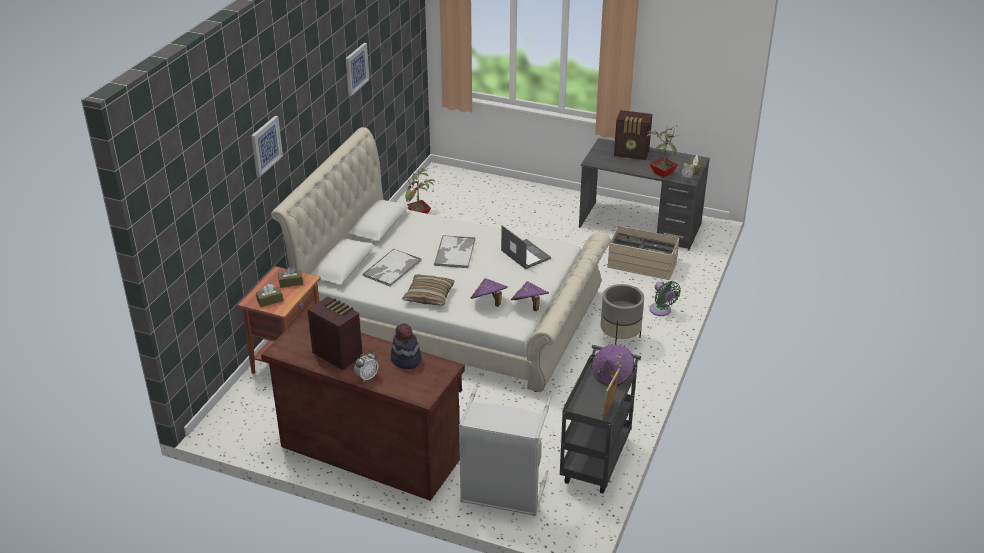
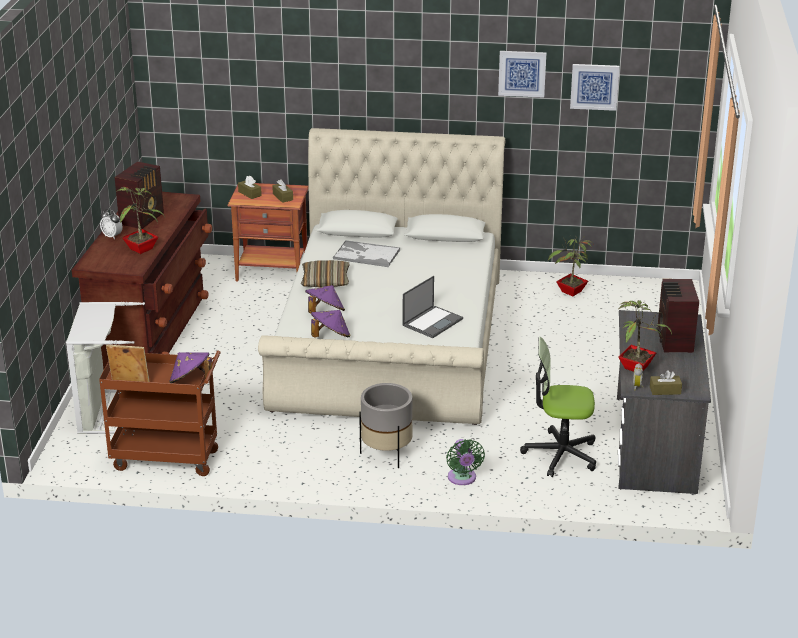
camera: 75 degrees right, 5 degrees down
(266, 145) = (324, 64): picture -> picture (594, 86)
(406, 360) = (142, 249): hat -> potted plant
(455, 252) = (414, 281): tray -> none
(596, 460) = (168, 461): grey cart -> brown cart
(641, 264) = (560, 454): beige storage box -> office chair
(661, 311) = (462, 479): green fan -> green fan turned 60 degrees counterclockwise

